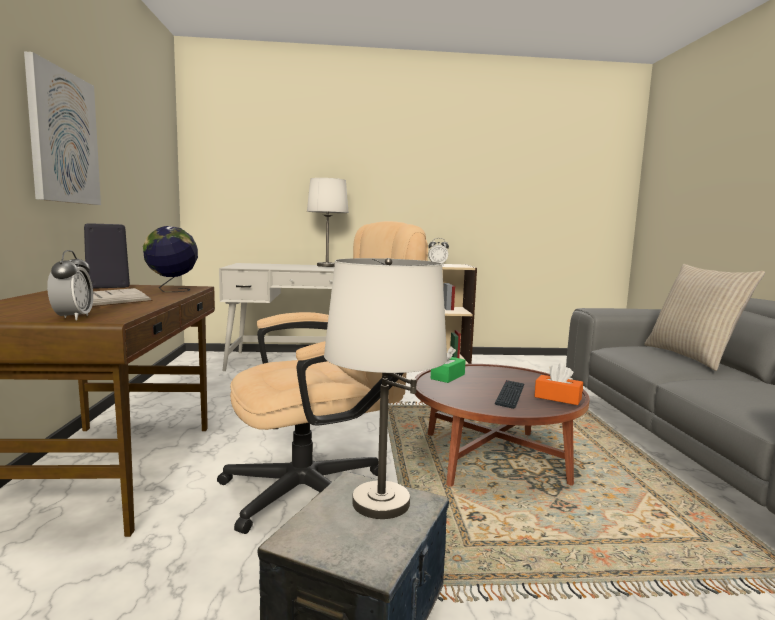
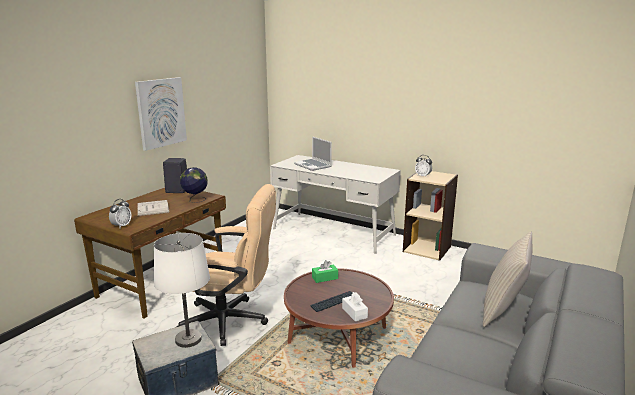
camera: 35 degrees right, 10 degrees up
(282, 267) = (313, 165): none -> laptop
(327, 266) = (348, 165): white table lamp -> none
(557, 398) = (354, 313): orange tissue box -> white tissue box

